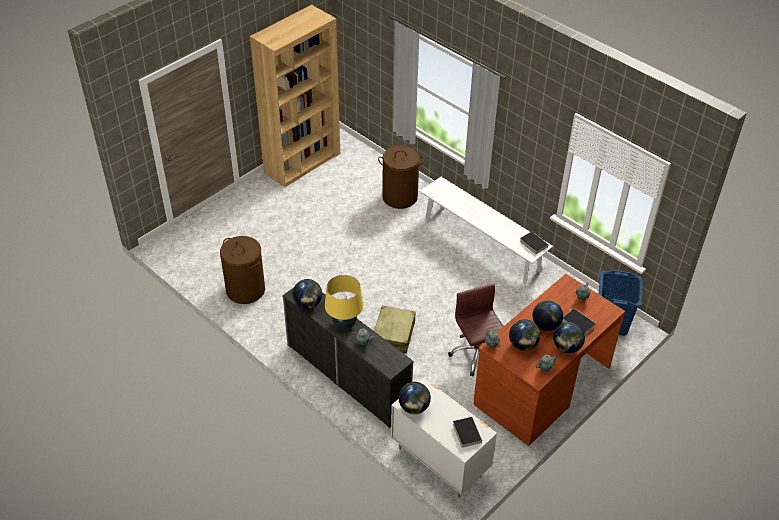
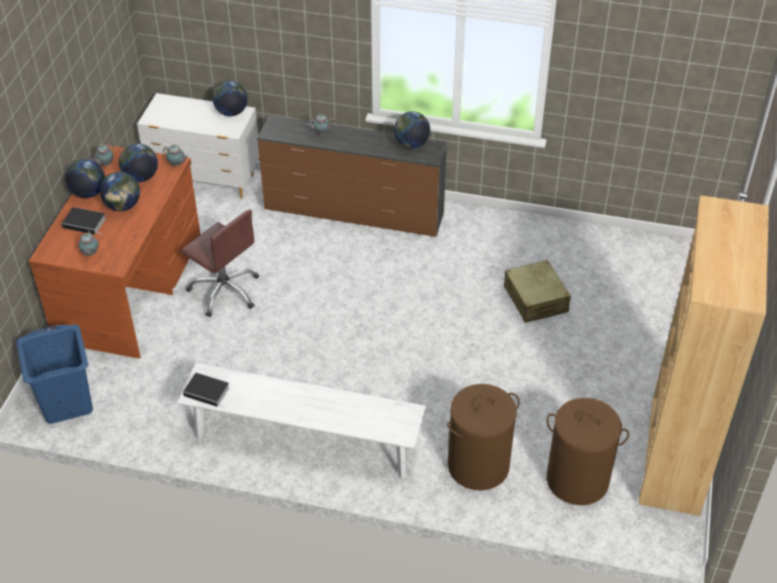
camera: 150 degrees right, 0 degrees up
(246, 290) = (546, 247): brown laundry basket -> brown laundry basket (577, 480)
(344, 324) = (355, 141): yellow table lamp -> none
(394, 335) = (336, 271): beige suitcase -> beige suitcase (535, 299)
(466, 432) = (167, 113): book -> none

